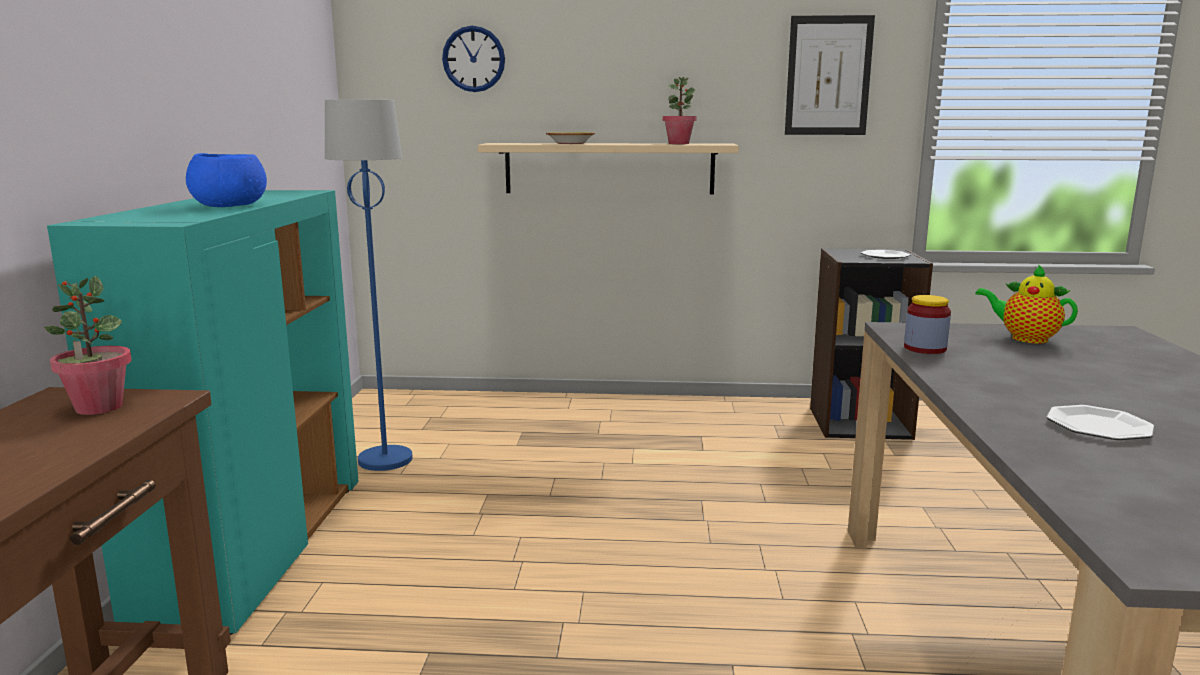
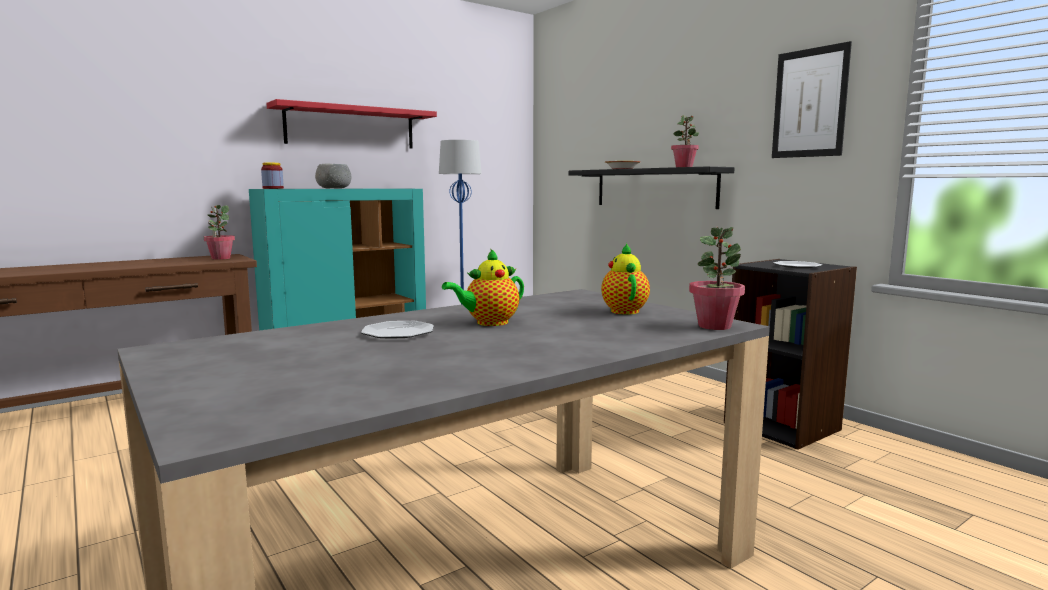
camera: 50 degrees right, 5 degrees down
(162, 69) = (351, 127): none -> red shelf
(229, 205) = (334, 188): blue bowl -> grey bowl
(474, 59) = (588, 115): wall clock -> none
(609, 168) = (654, 188): beige shelf -> black shelf
(925, 348) = (531, 300): jar -> jar (273, 188)
(1059, 386) = (489, 323): none -> teapot
(1128, 336) = (714, 326): none -> potted plant

